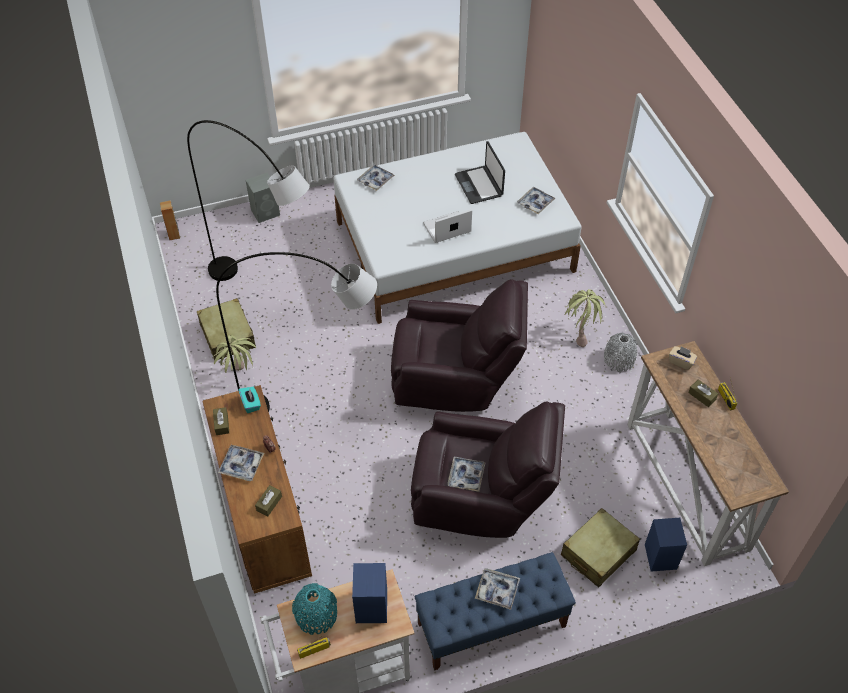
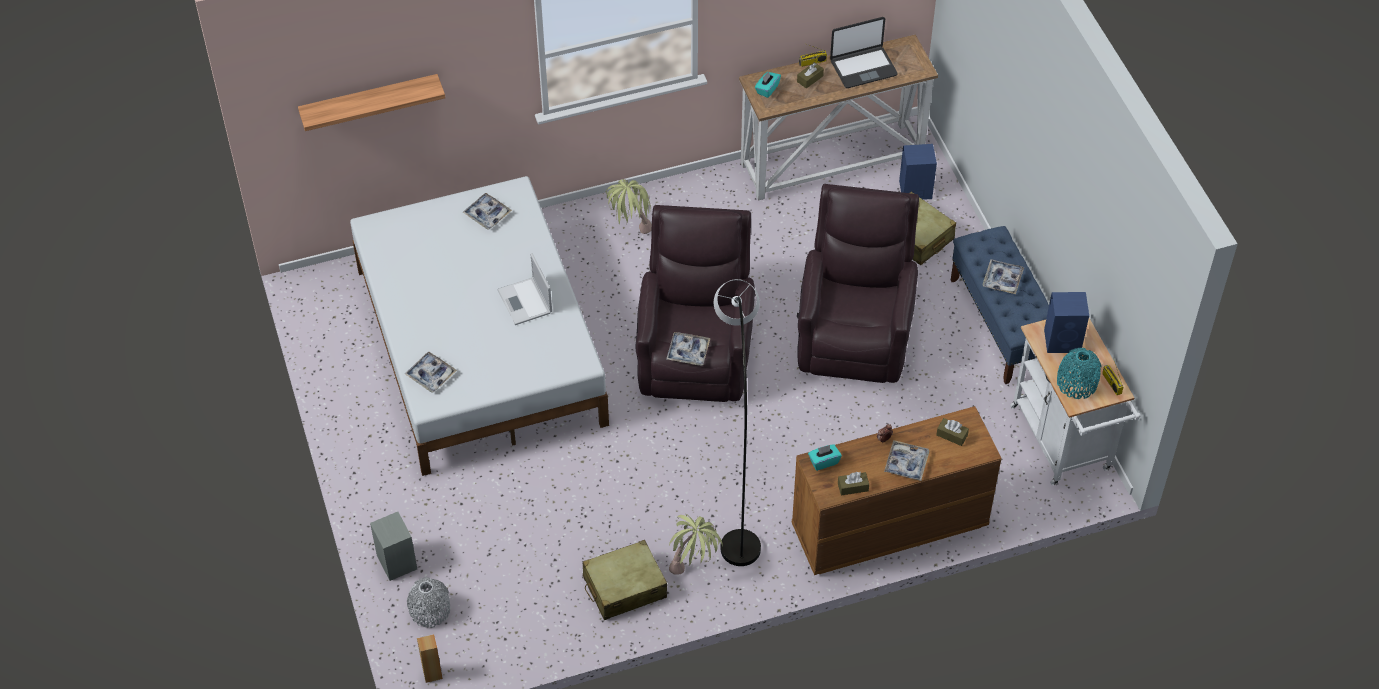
camera: 90 degrees left, 0 degrees up
(268, 291) = (547, 547): grey floor lamp -> none
(466, 476) = (871, 304): tray -> tray (688, 352)
(479, 185) = (450, 267): laptop -> laptop (863, 67)
(565, 66) = (369, 102): none -> shelf
(619, 360) = (669, 199): grey vase -> grey vase (430, 610)
(681, 362) = (767, 89): beige tissue box -> turquoise tissue box

